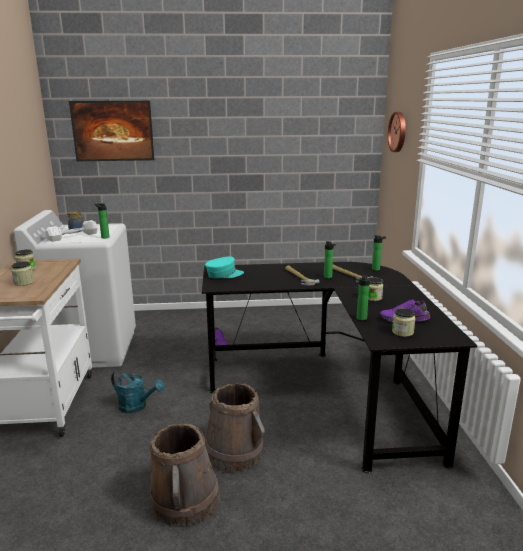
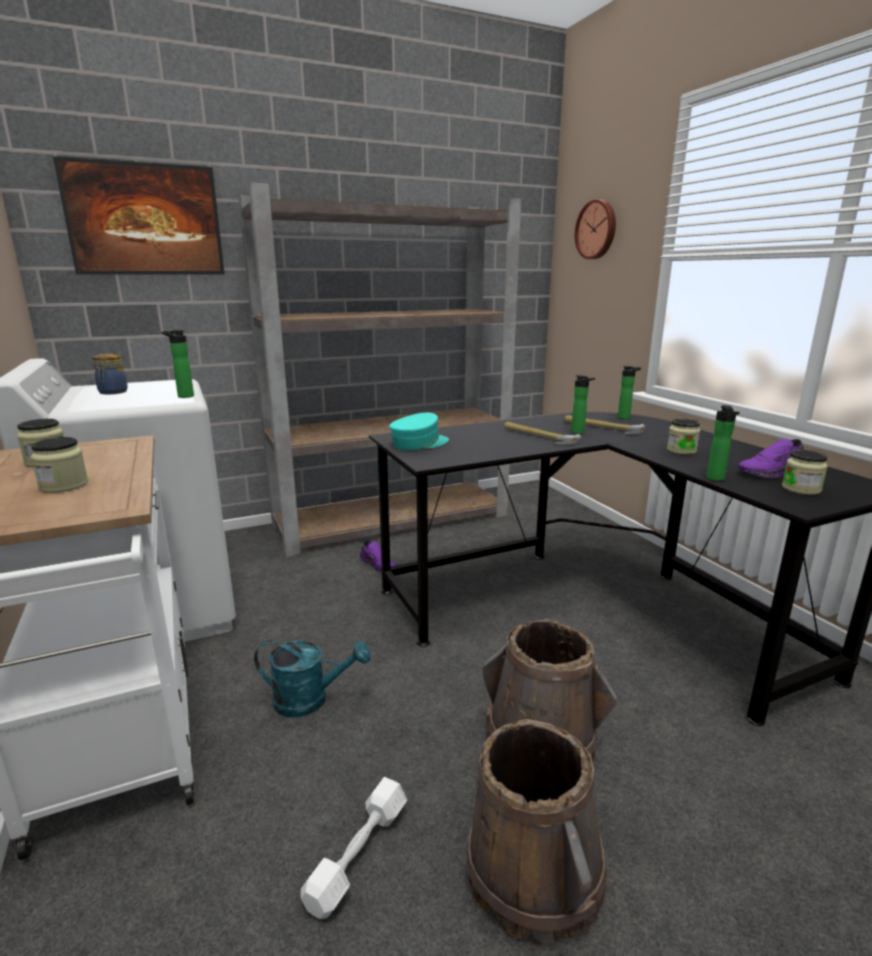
camera: 20 degrees left, 0 degrees up
(73, 237) = (117, 400): white dumbbell -> white dumbbell (358, 854)
(248, 317) = (392, 520): none -> brown bookcase

